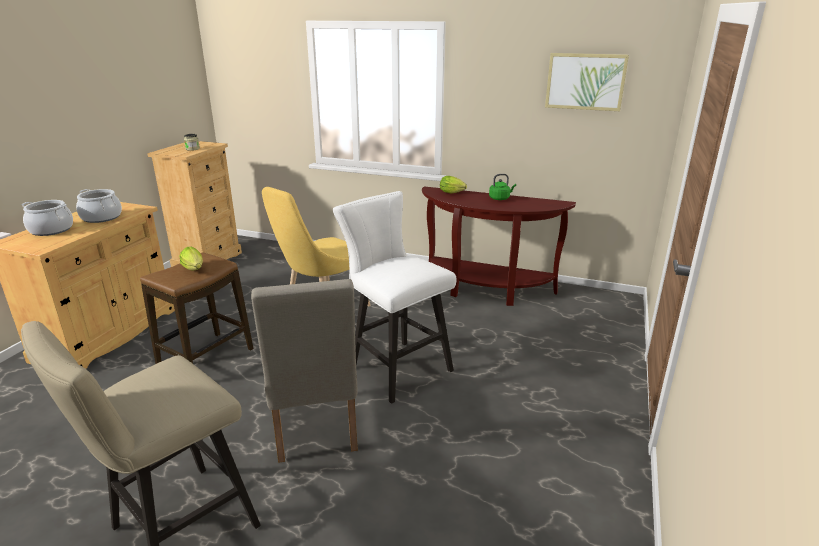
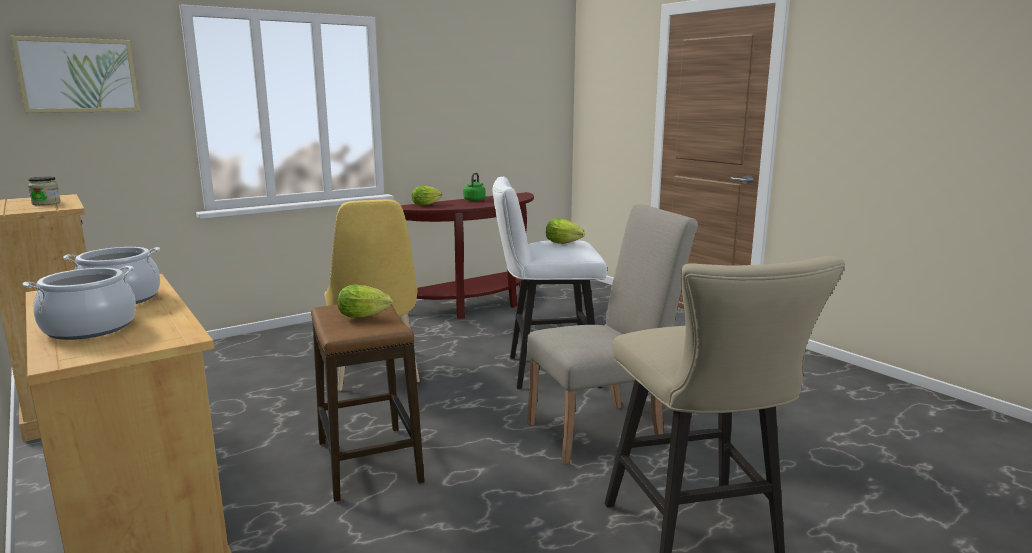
camera: 55 degrees left, 10 degrees down
(315, 431) = (604, 431): beige chair -> beige chair turned 45 degrees counterclockwise
(403, 268) = (565, 243): none -> lettuce
(585, 81) = (507, 80): picture -> picture (78, 75)

